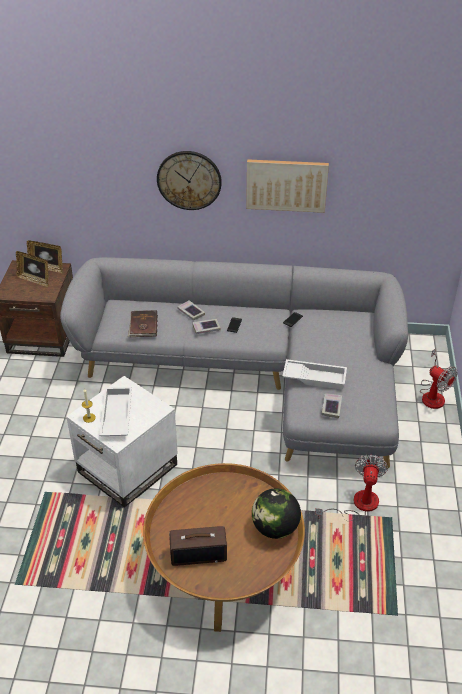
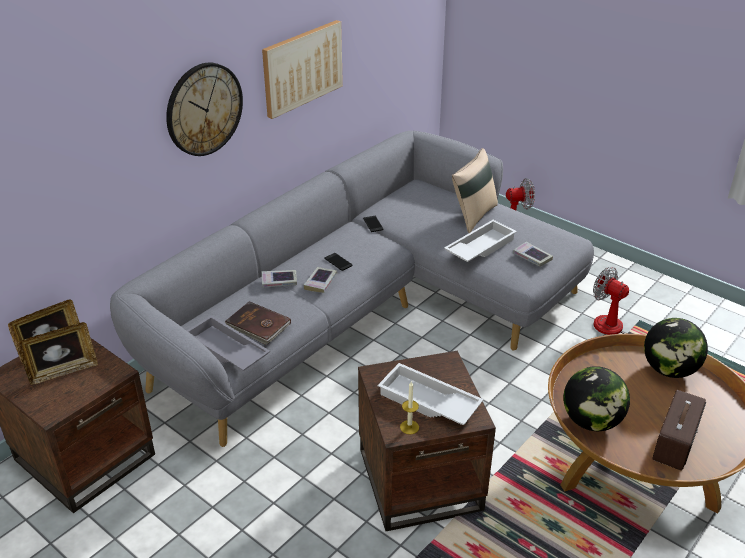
camera: 55 degrees left, 5 degrees down
(112, 325) = (226, 350): none -> grey tray
(128, 468) = (421, 479): white side table -> brown side table
(185, 505) = (591, 421): none -> globe
(351, 358) = (473, 215): none -> beige pillow

